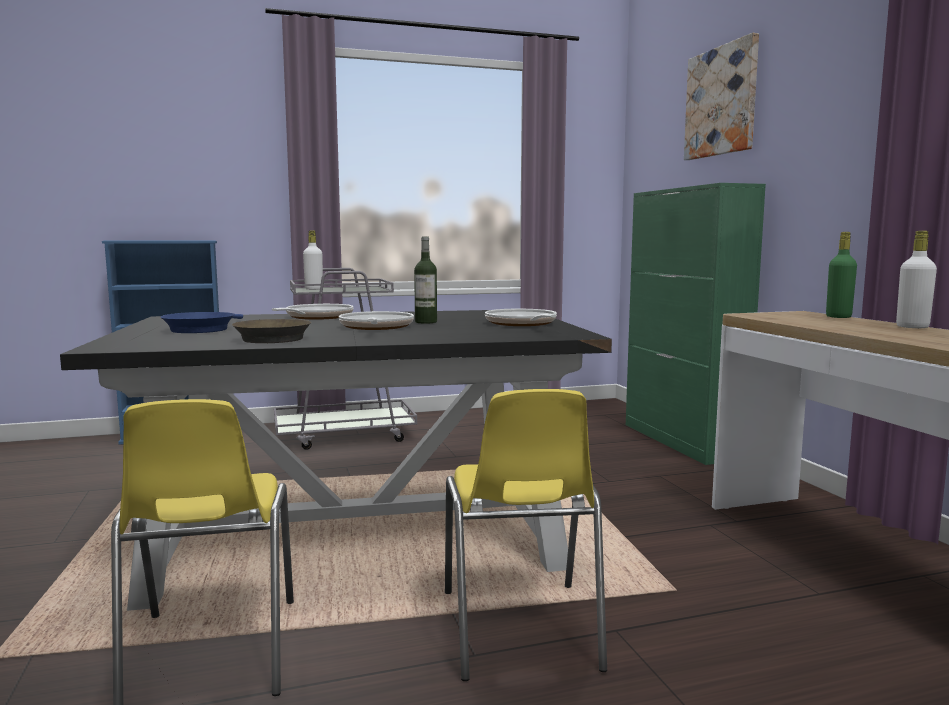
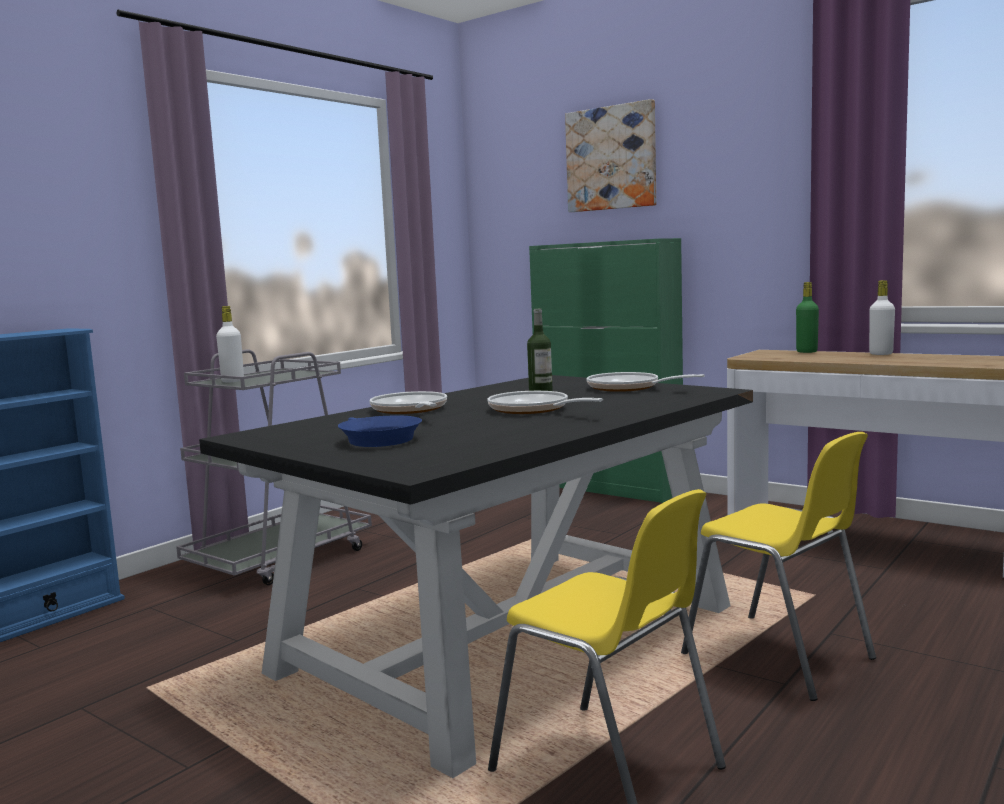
camera: 35 degrees left, 0 degrees up
(274, 338) = (513, 433): brown frying pan -> none

